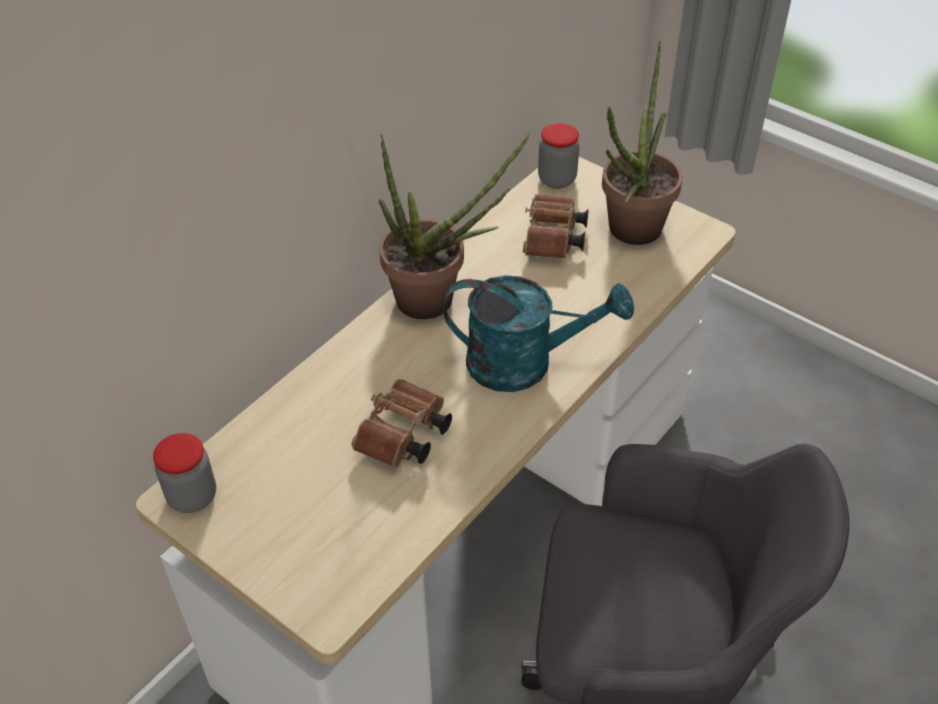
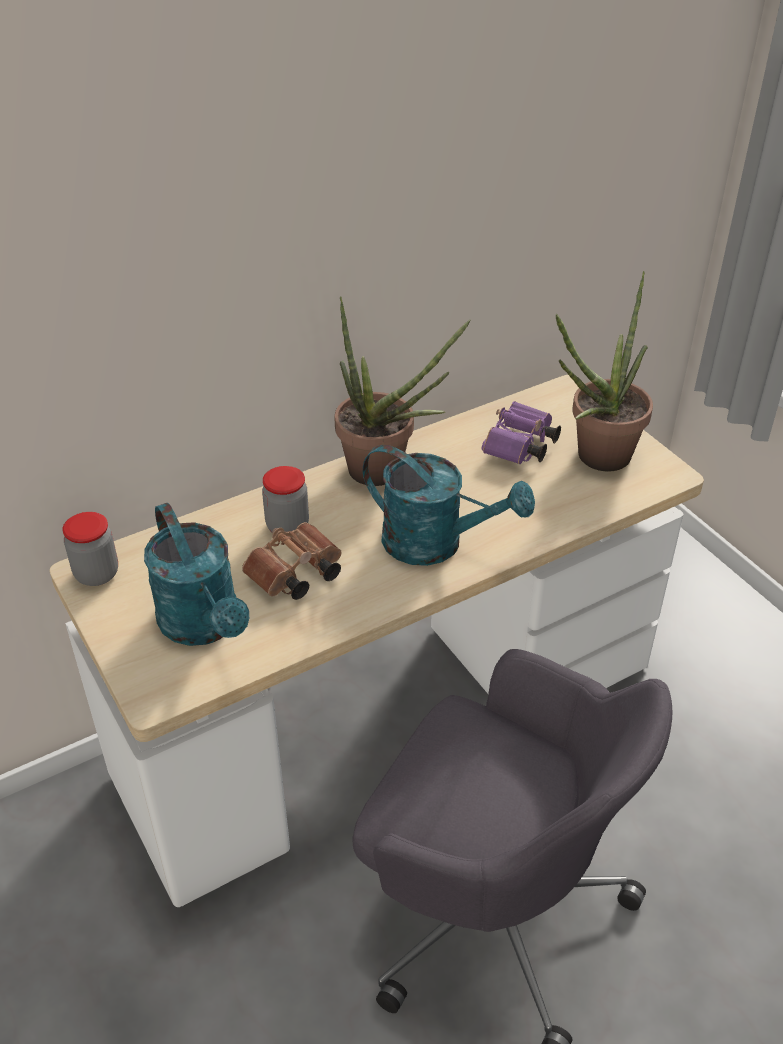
camera: 20 degrees right, 5 degrees down
(340, 519) = (205, 626): none -> turquoise watering can
(553, 240) = (519, 448): brown binoculars -> purple binoculars
(557, 179) = (552, 398): jar -> jar (287, 526)

